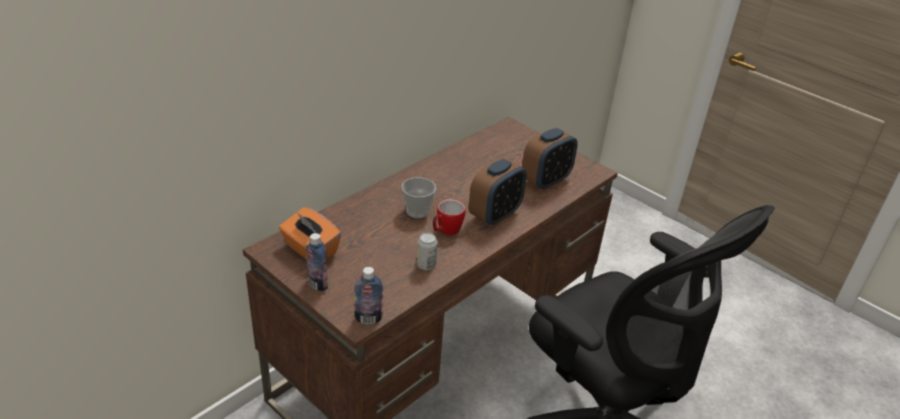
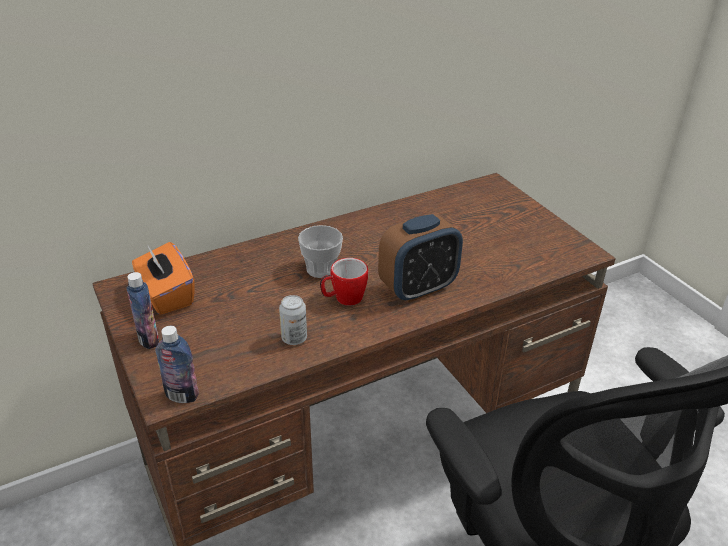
camera: 20 degrees right, 0 degrees up
(545, 181) = (508, 255): alarm clock -> none

